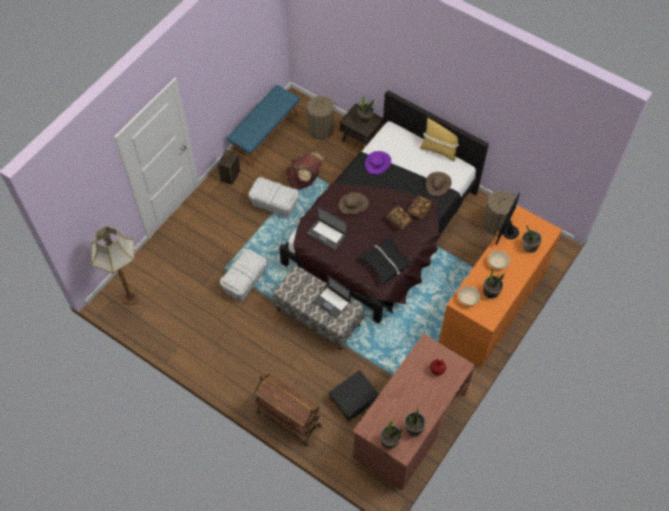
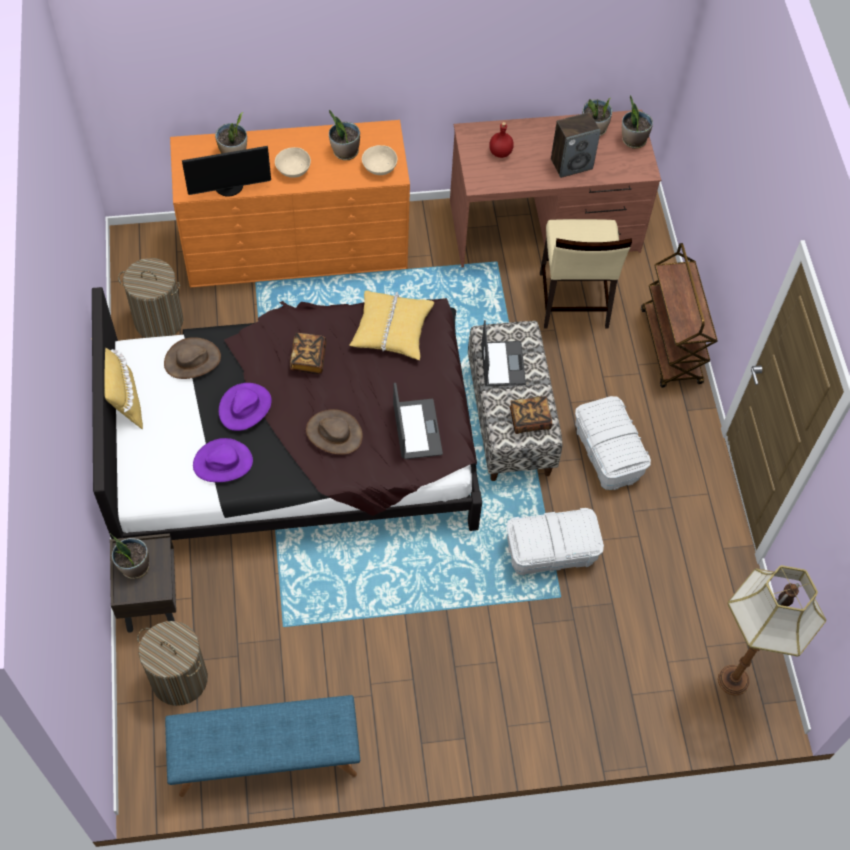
camera: 135 degrees left, 0 degrees up
(230, 176) = (398, 738): speaker -> speaker (571, 164)
(274, 204) = (388, 625): white storage box -> white storage box (608, 453)
(304, 180) = (303, 619): brown backpack -> none
(354, 398) = (573, 301): black suitcase -> beige chair
(385, 263) = (392, 329): black pillow -> yellow pillow
(396, 184) = (245, 407): none -> purple hat
(418, 210) = (265, 349): book -> book (529, 420)

